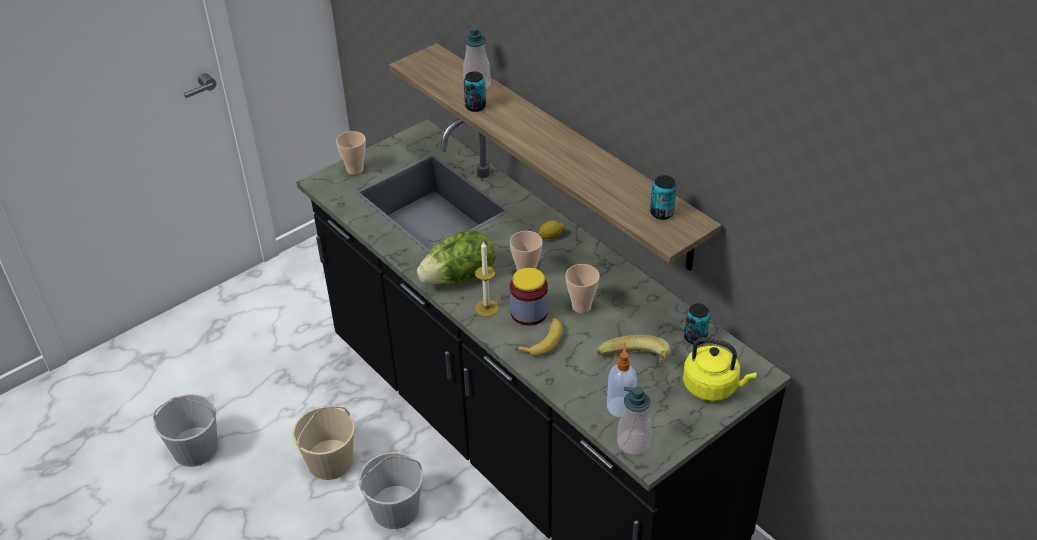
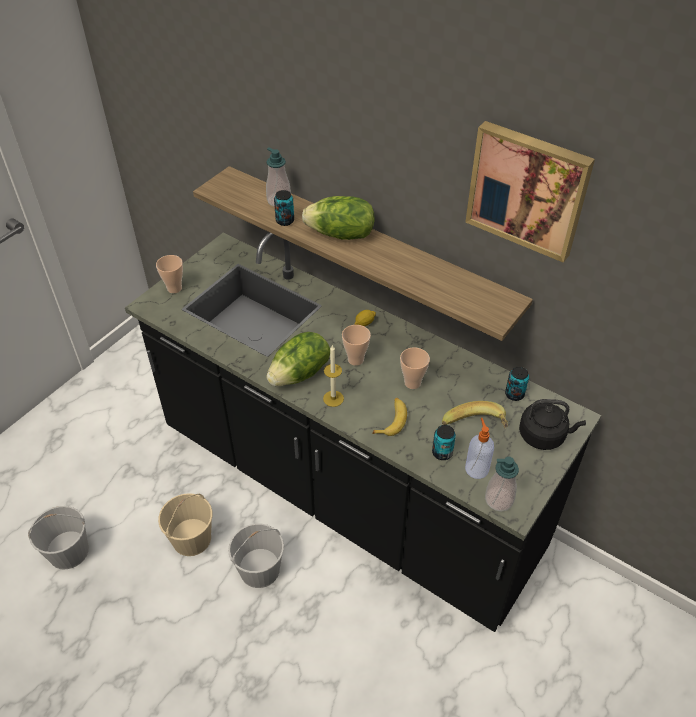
camera: 15 degrees left, 5 degrees up
(529, 312) = (370, 396): jar -> none
(531, 129) = (341, 235): none -> lettuce
(662, 213) = (480, 296): can -> can (442, 453)
(711, 93) = (528, 189): none -> picture
(713, 387) = (544, 436): yellow kettle -> black kettle

